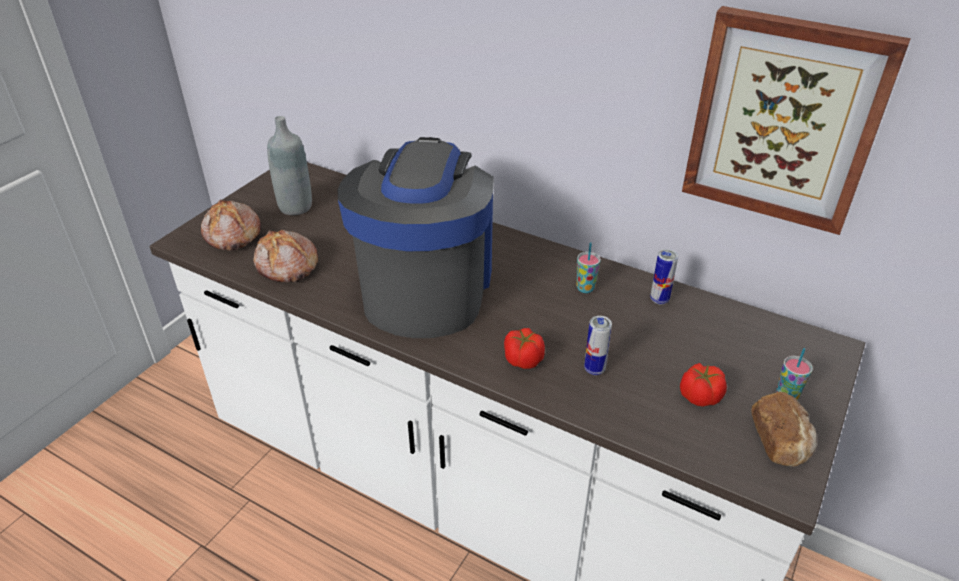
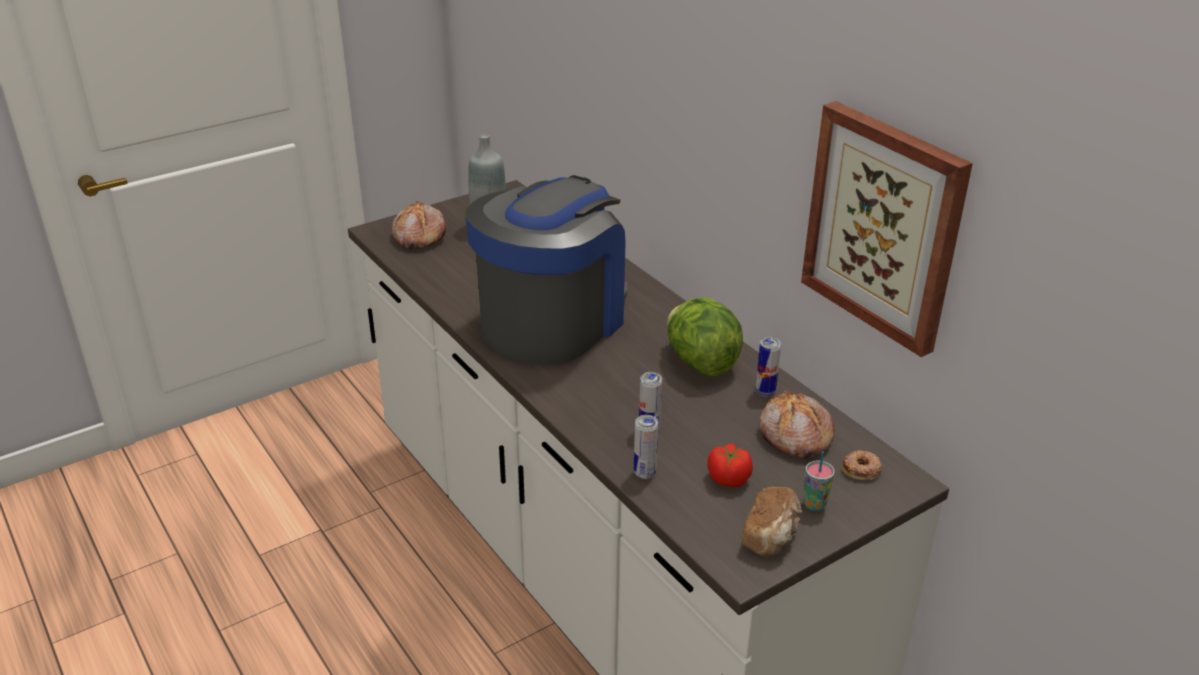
camera: 25 degrees right, 5 degrees down
(286, 266) = (446, 273): bread -> bread (794, 436)
(523, 359) = (591, 402): tomato -> none
(585, 288) = (700, 362): cup -> lettuce
(627, 418) = (644, 473): none -> can
(791, 348) = (862, 469): none -> donut

